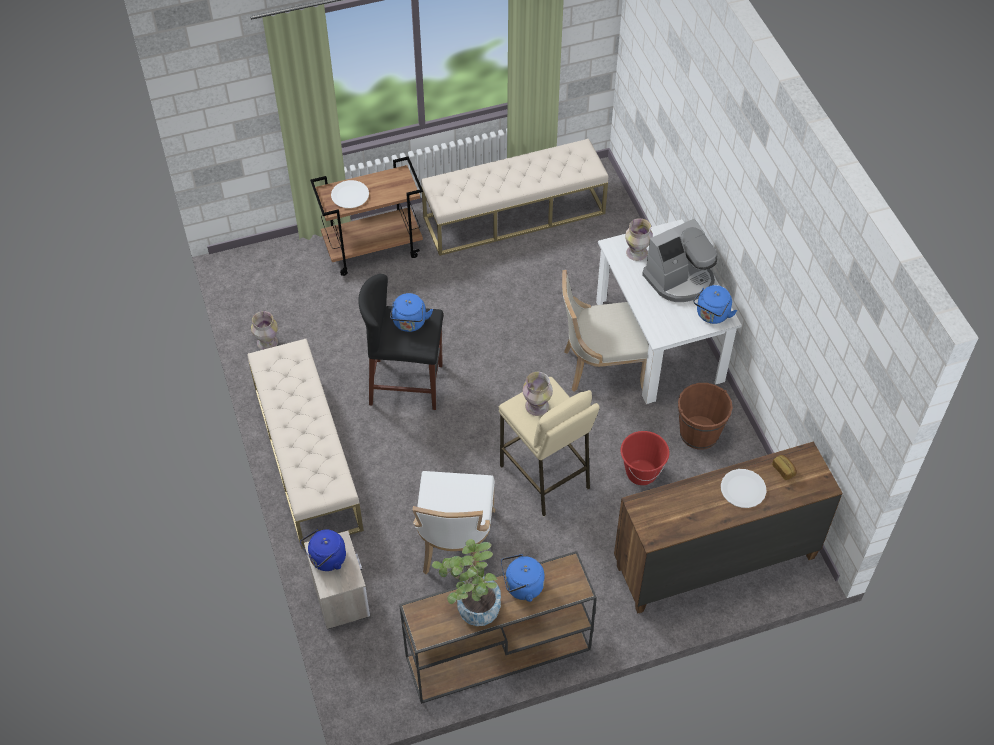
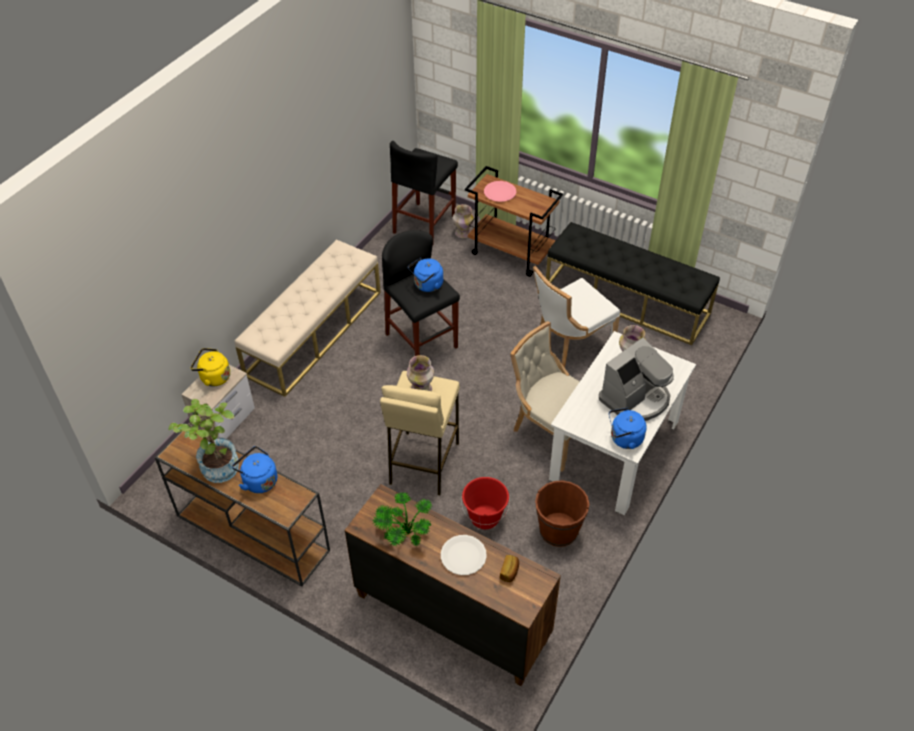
camera: 50 degrees right, 5 degrees down
(262, 282) = (424, 224): none -> black stool
(267, 343) = (381, 257): vase -> vase (462, 233)
(326, 559) = (213, 377): blue kettle -> yellow kettle
(350, 195) = (499, 192): white plate -> pink plate
(455, 544) = (319, 450): white chair -> white chair (569, 345)
(514, 215) = (627, 300): beige bench -> black bench
(680, 279) = (635, 399): coffee machine -> coffee machine turned 60 degrees counterclockwise
(687, 514) = (404, 533): none -> potted plant

